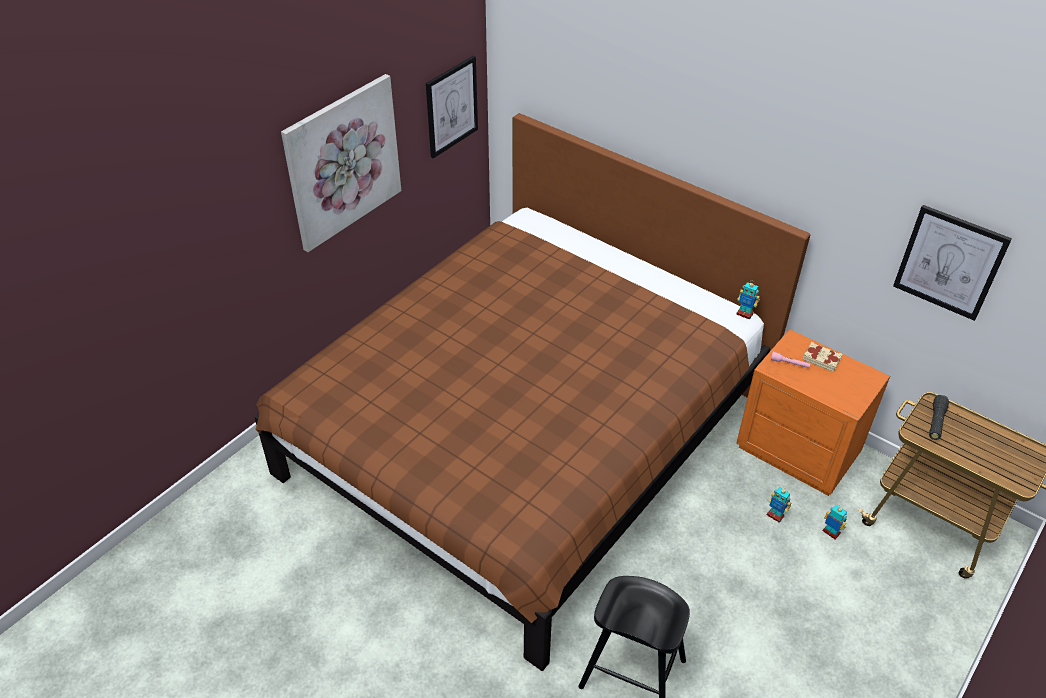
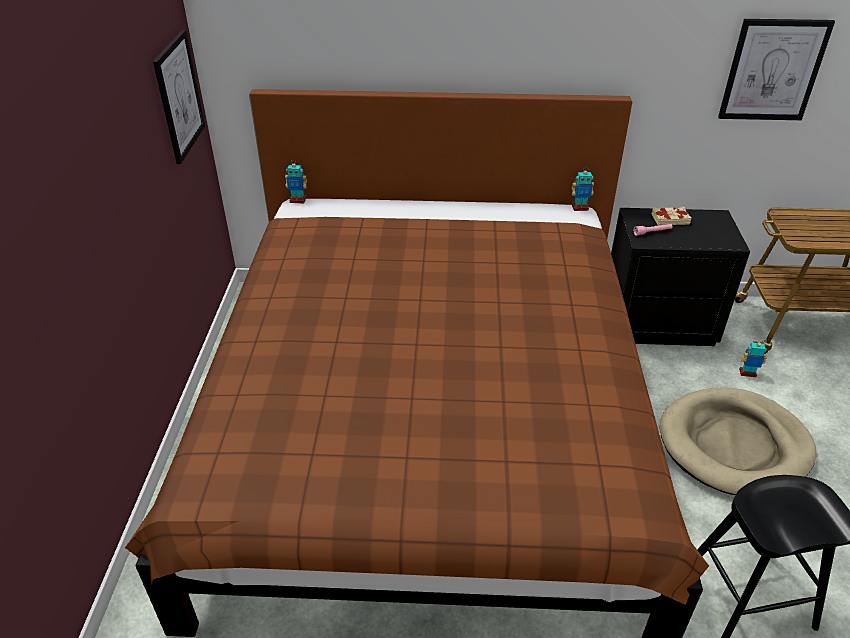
camera: 35 degrees left, 5 degrees down
(343, 162) = (105, 173): picture -> none
(749, 577) = (734, 445): none -> beige dog bed
(775, 515) = (697, 382): toy robot -> toy robot (298, 200)
(798, 450) = (657, 322): orange nightstand -> black nightstand
(936, 422) = (801, 227): black flashlight -> none

